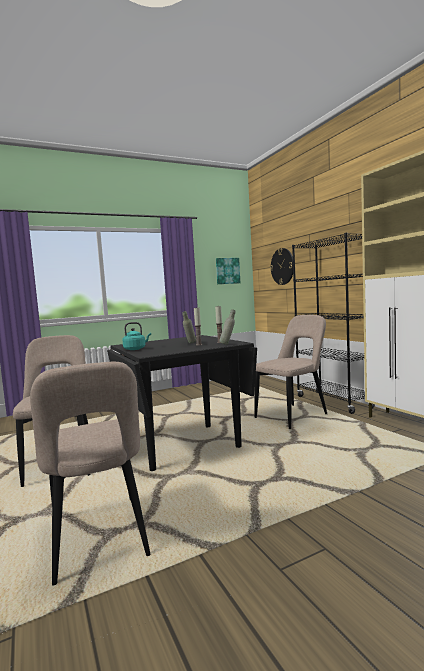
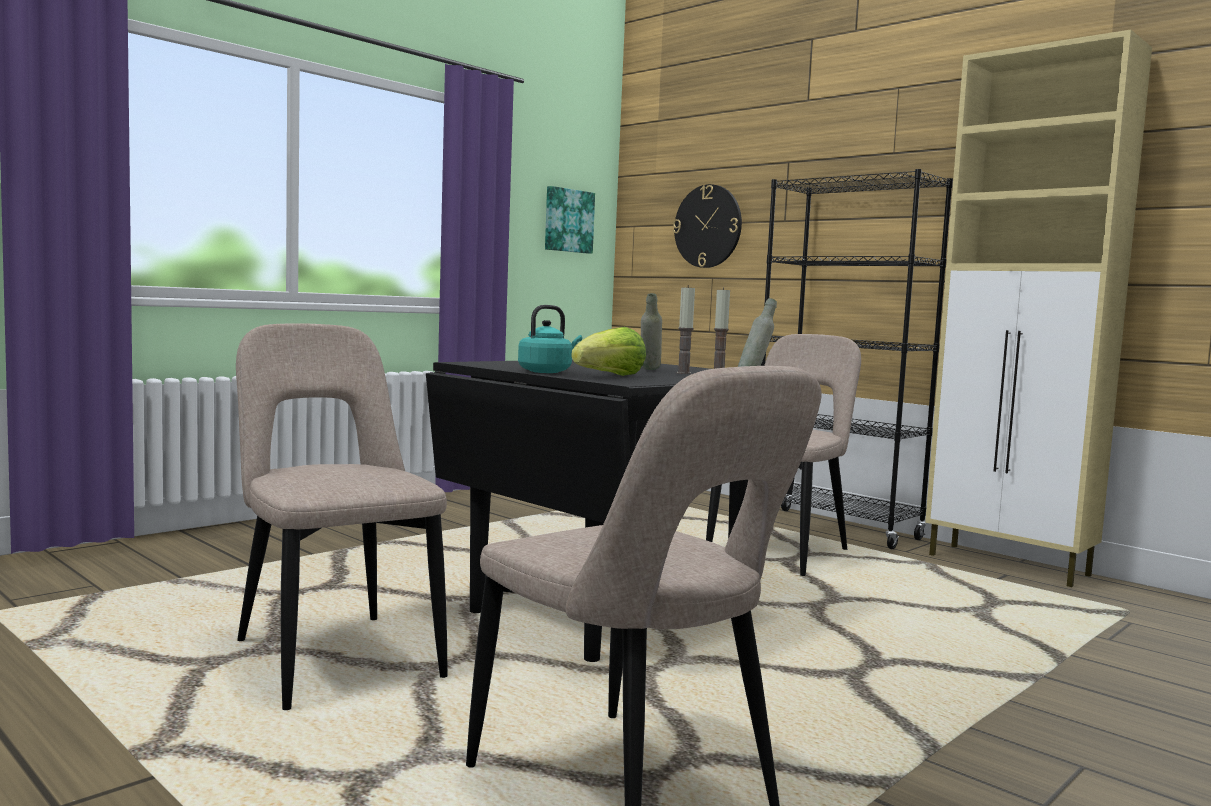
camera: 20 degrees left, 0 degrees up
(155, 350) = (610, 376): none -> lettuce

